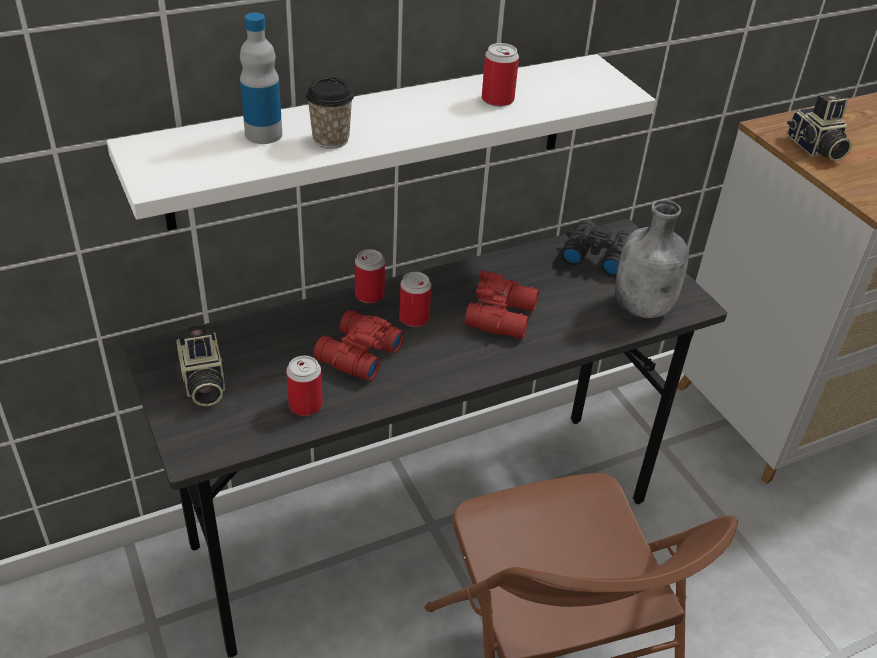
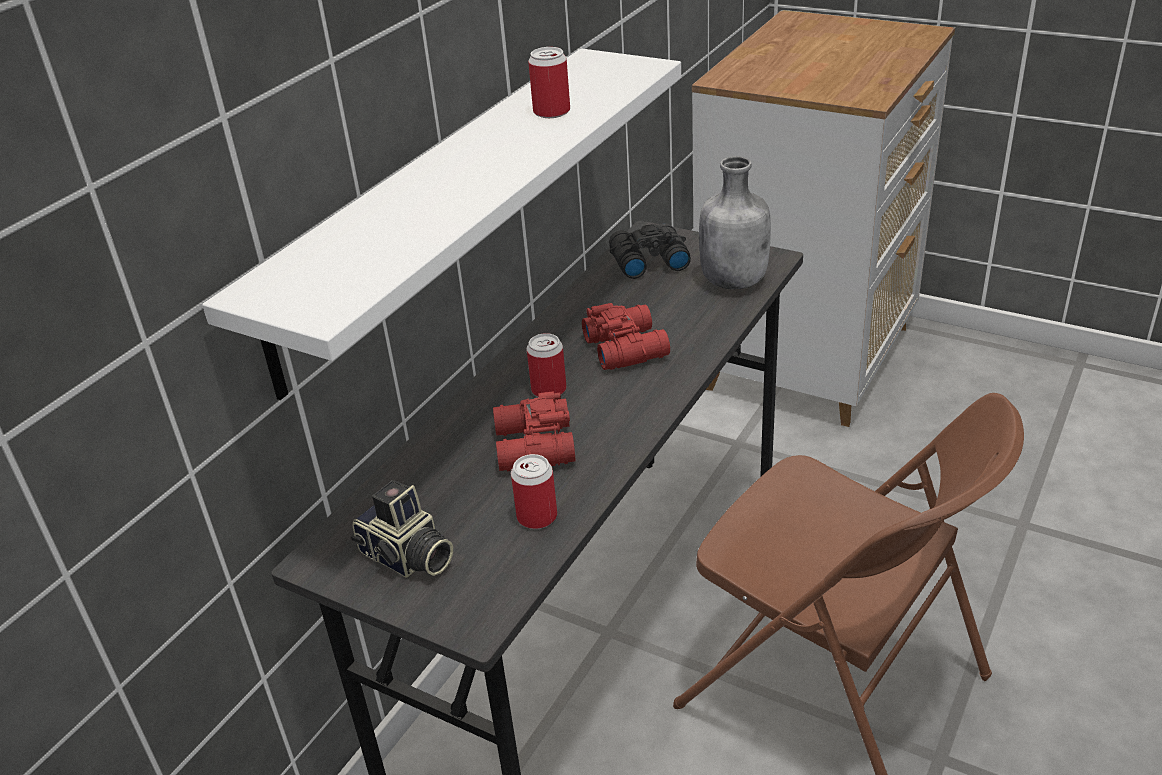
camera: 30 degrees left, 5 degrees down
(263, 134) = (371, 227): bottle -> none
(331, 140) = (447, 203): cup -> none
(369, 295) = (481, 392): can -> none
(815, 148) = (774, 80): camera -> none

